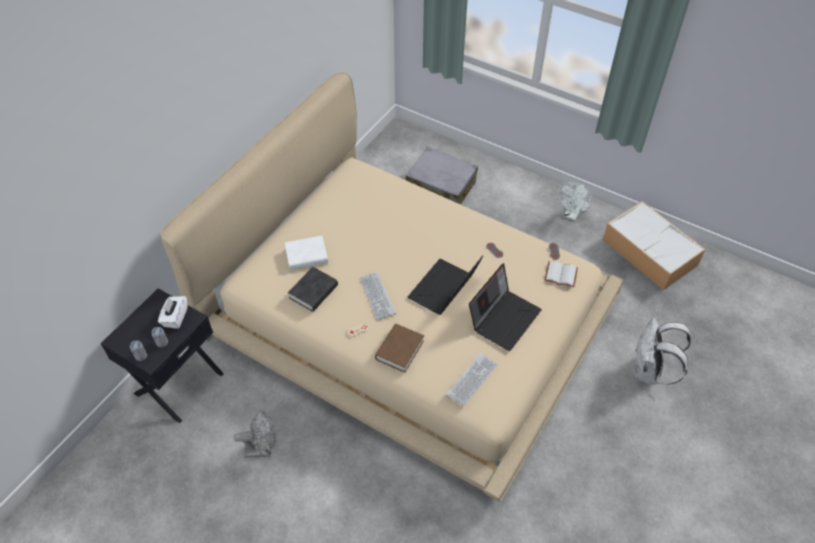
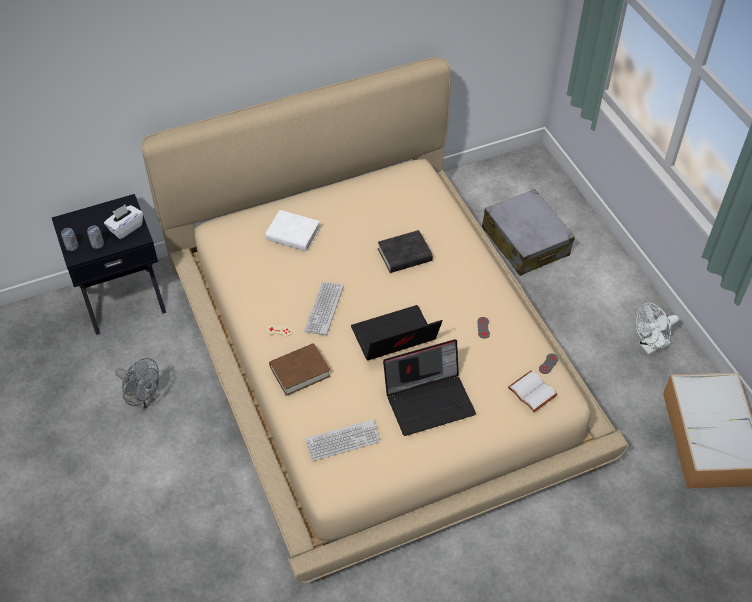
camera: 35 degrees right, 0 degrees up
(313, 292) = (269, 272): black book -> black book (404, 255)
(649, 372) = (586, 564): white backpack -> none

